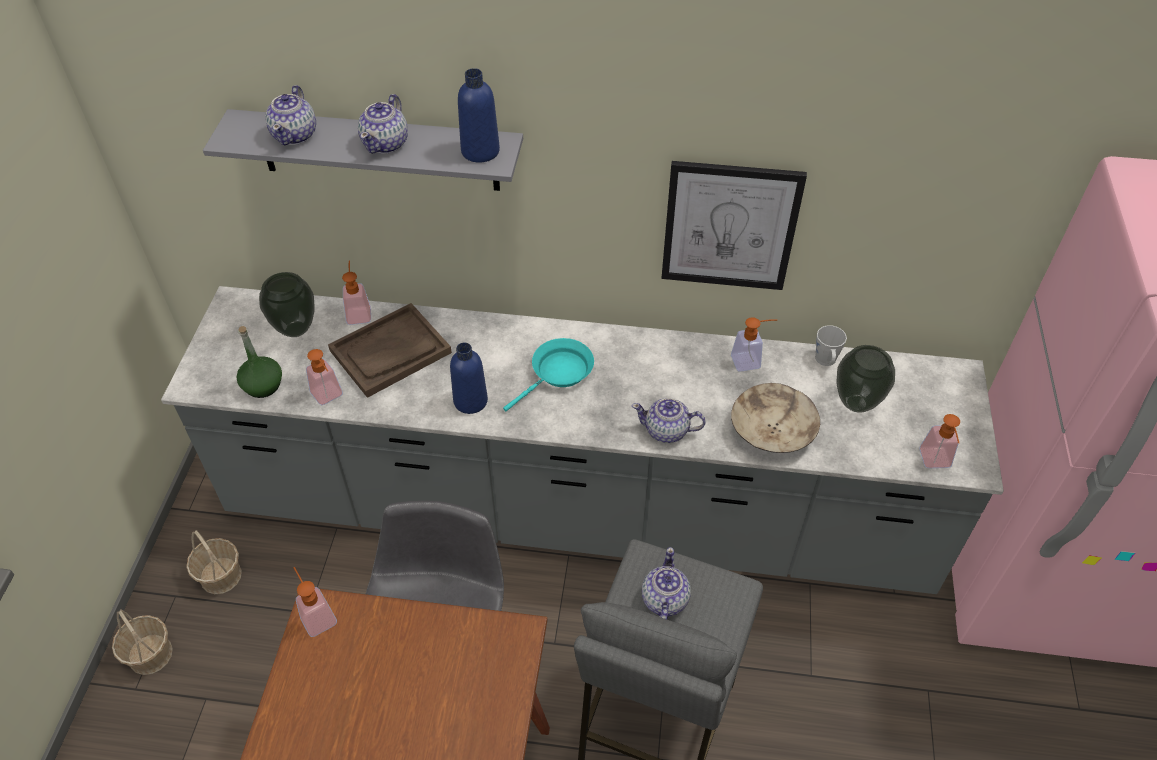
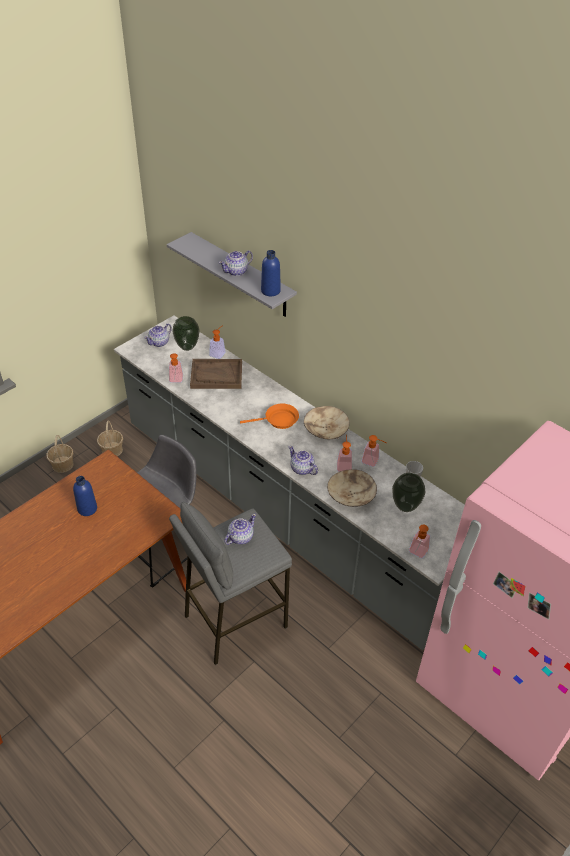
camera: 35 degrees right, 5 degrees down
(263, 385) = (155, 363): green bottle -> none
(295, 135) = (205, 253): teapot -> teapot (159, 342)
(316, 615) = (104, 463): soap dispenser -> soap dispenser (344, 465)
(470, 401) = (230, 412): blue bottle -> blue bottle (87, 509)
(558, 373) = (278, 420): turquoise frying pan -> orange frying pan
(640, 350) = (325, 430): none -> beige bowl
(729, 226) = (379, 381): picture -> none

